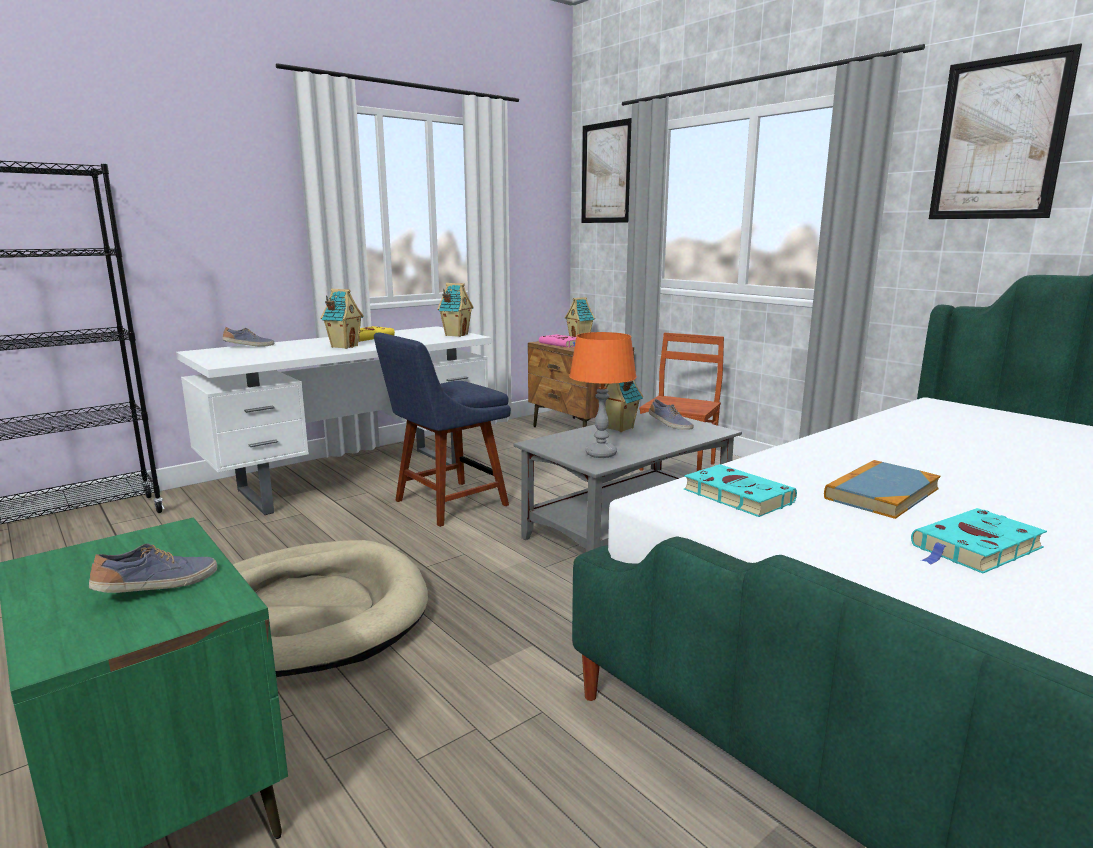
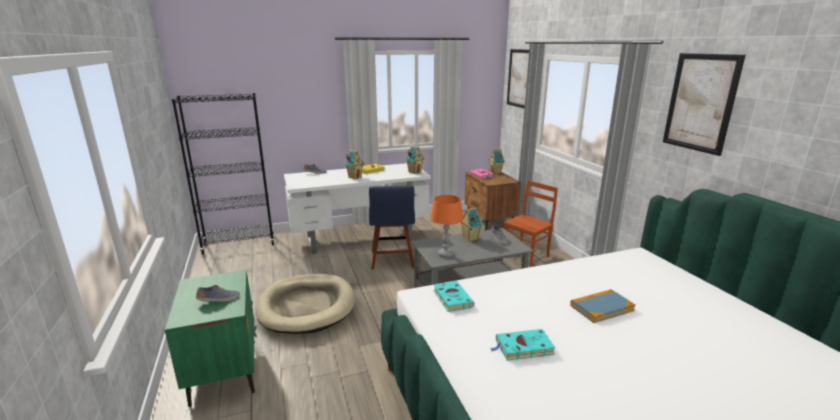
camera: 20 degrees right, 5 degrees up
(446, 504) = (392, 260): blue chair -> blue chair turned 75 degrees counterclockwise
(881, 493) = (521, 309): book -> book (602, 308)

